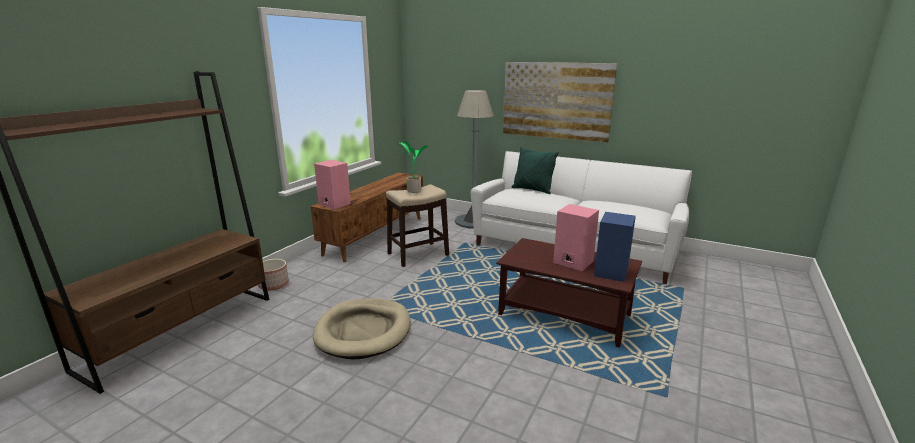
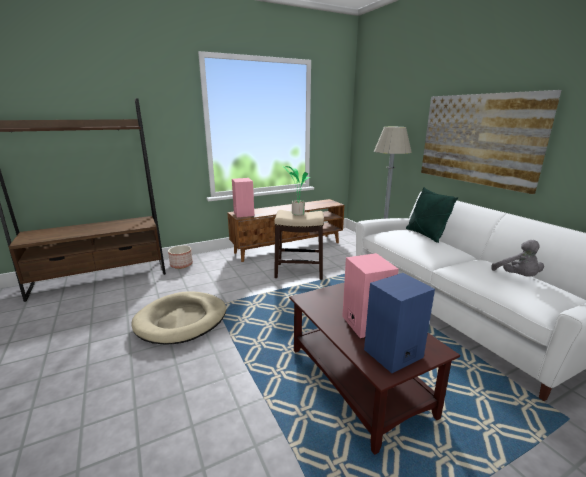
camera: 35 degrees right, 0 degrees up
(624, 206) = (517, 277): none -> grey plush toy

